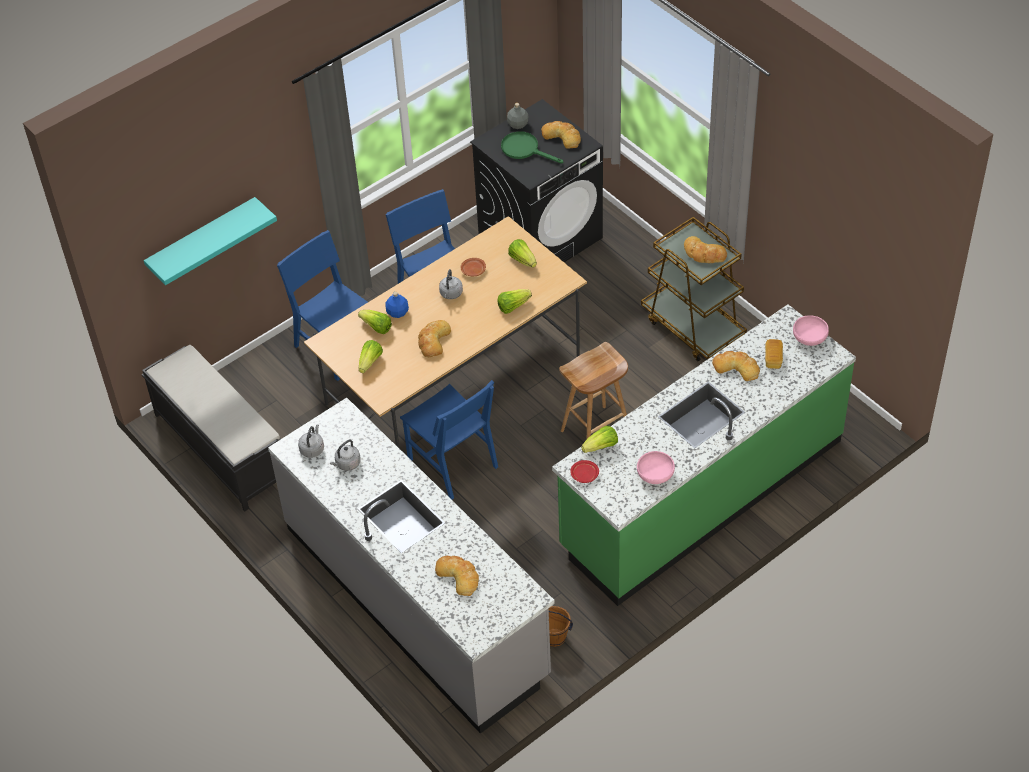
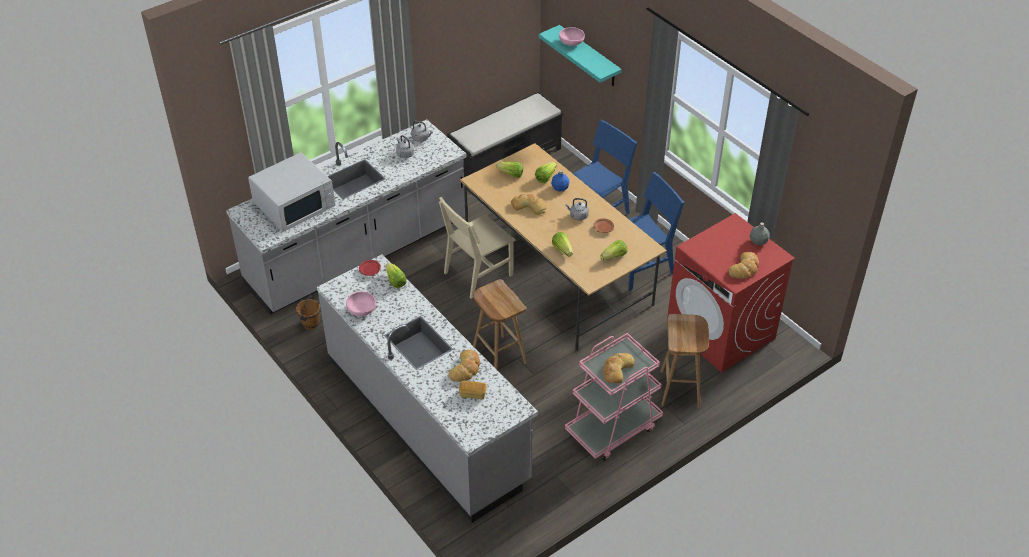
camera: 90 degrees right, 5 degrees down
(452, 463) = (478, 274): blue chair -> beige chair
(459, 576) = (295, 205): bread -> white microwave
(524, 149) = (726, 244): green frying pan -> none
(541, 236) = (721, 332): black washing machine -> red washing machine
(630, 271) = (680, 389): none -> brown stool
(693, 327) = (613, 428): brown cart -> pink cart
(701, 493) = (427, 419): green counter -> grey counter
(809, 338) = (494, 422): pink bowl -> pink bowl (571, 43)

